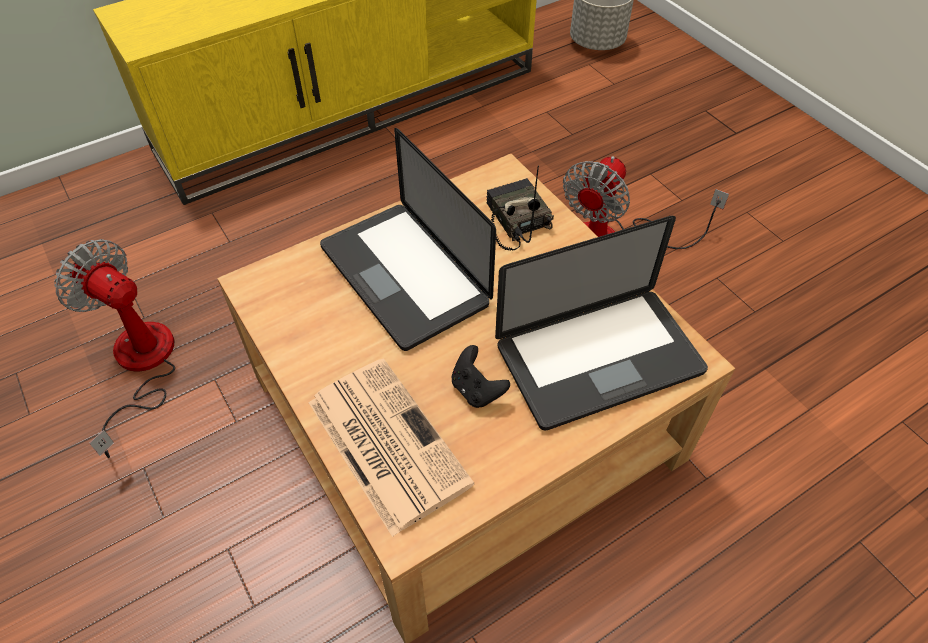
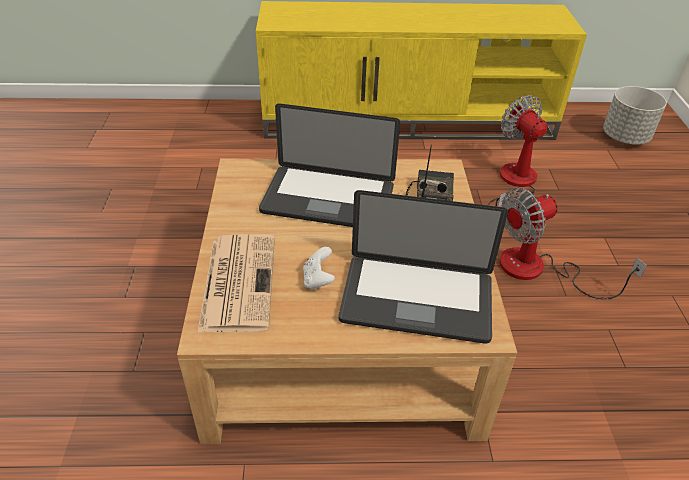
camera: 30 degrees right, 10 degrees down
(140, 366) = (174, 213): fan -> fan (514, 183)
(404, 275) = (328, 199): laptop -> laptop turned 75 degrees counterclockwise
(477, 390) = (318, 280): black game controller -> white game controller

